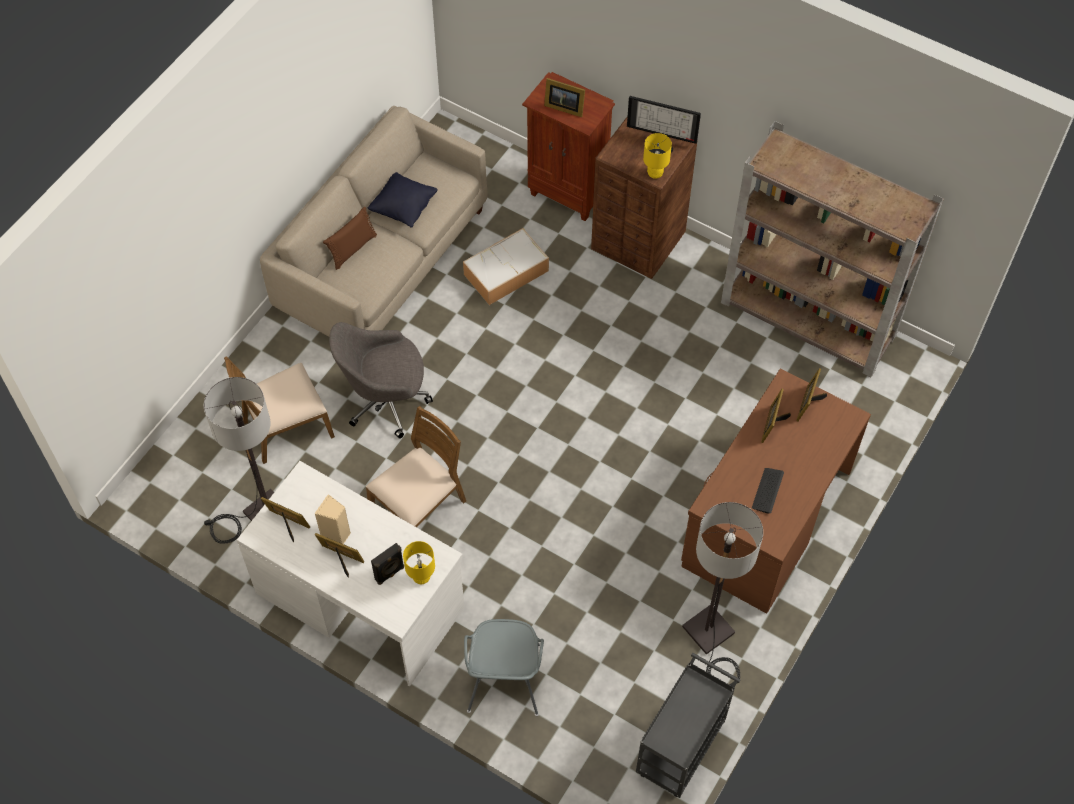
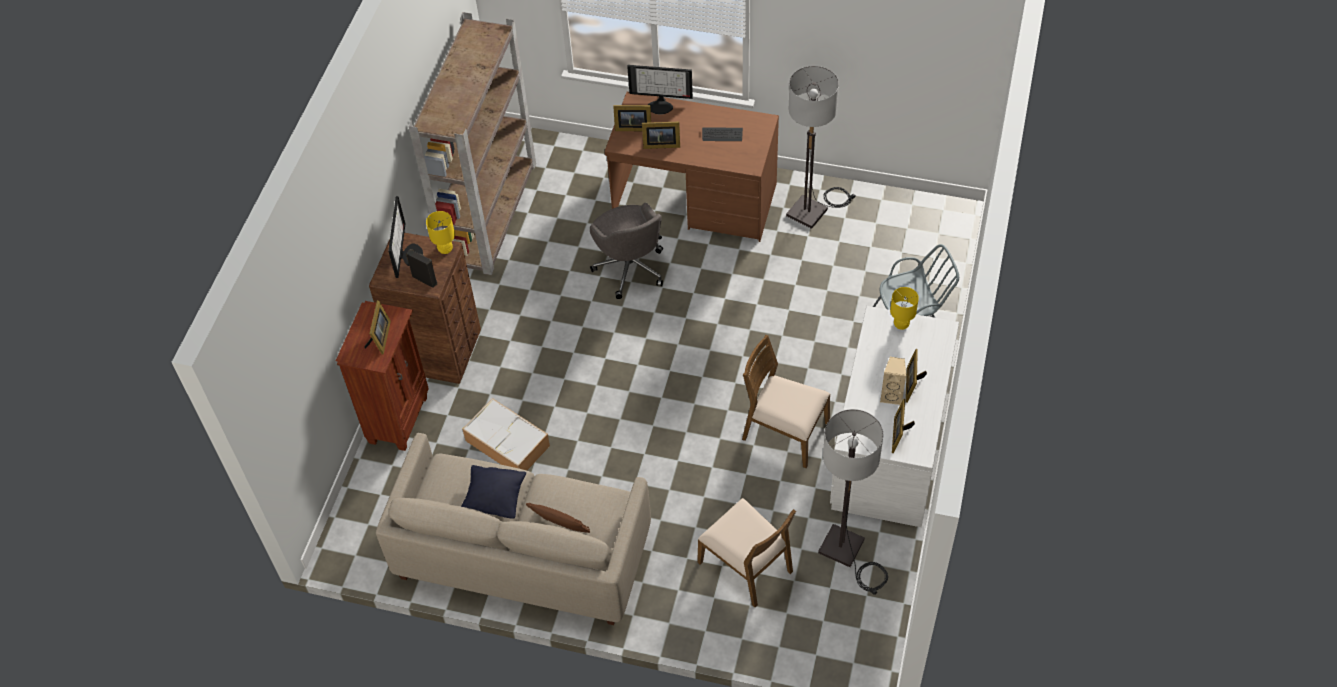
camera: 105 degrees left, 5 degrees down
(386, 402) = (687, 493): grey office chair -> grey office chair (631, 269)
(390, 574) = (908, 347): black speaker -> black speaker (425, 279)
(681, 748) = (907, 207): grey cart -> none
(836, 442) = (660, 105): none -> monitor

